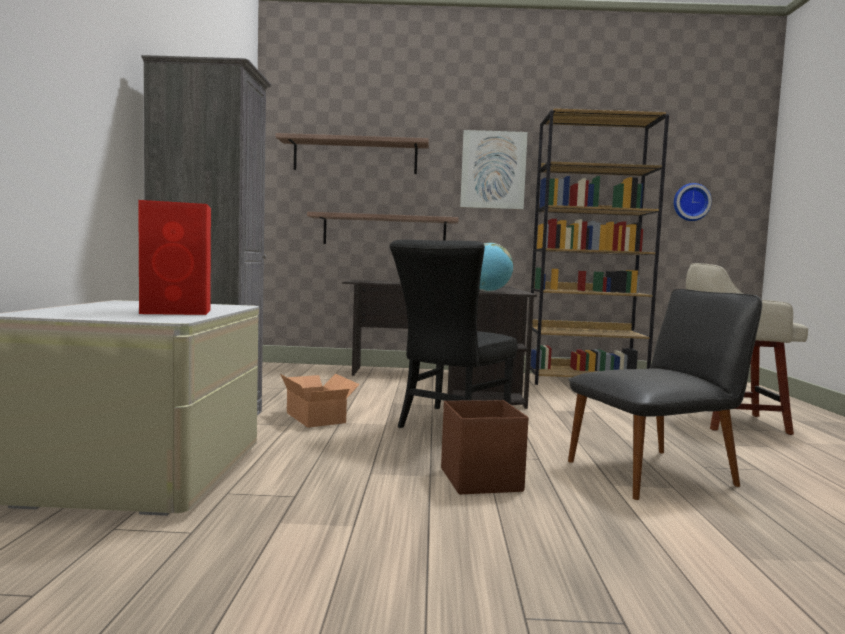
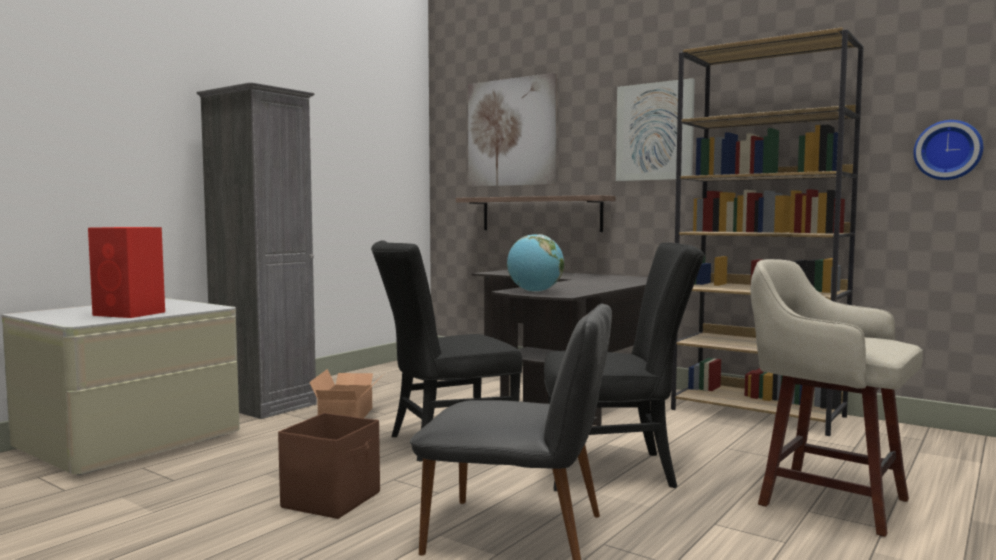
camera: 35 degrees right, 0 degrees up
(355, 156) = (511, 132): shelf -> picture
(600, 424) = (617, 469): none -> black chair

